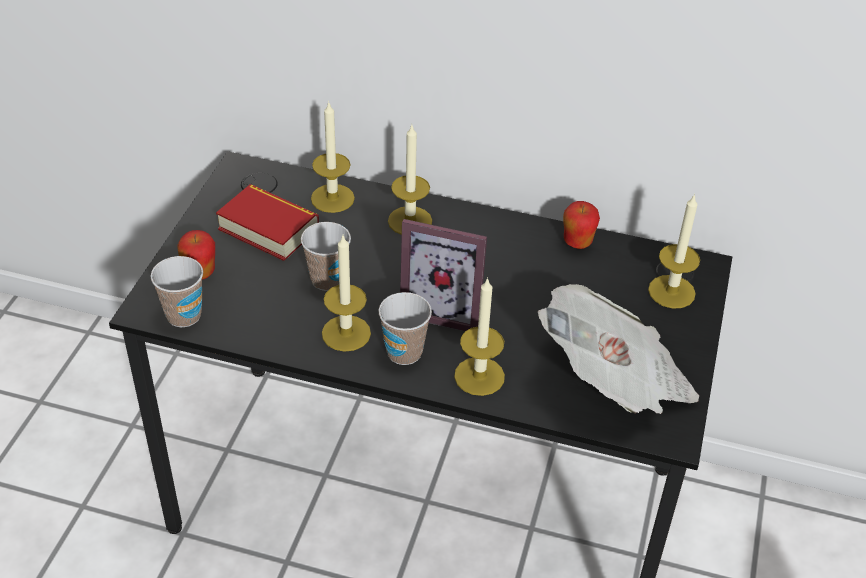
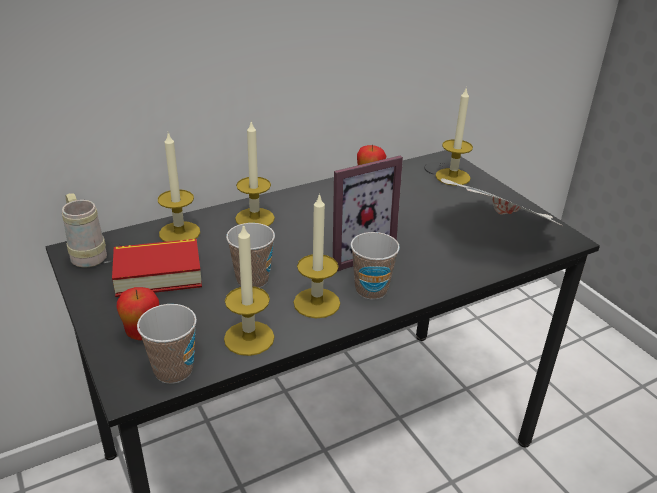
camera: 45 degrees left, 10 degrees down
(244, 177) = (87, 254): none -> beige mug
(479, 376) = (434, 274): candle -> candle (249, 338)

